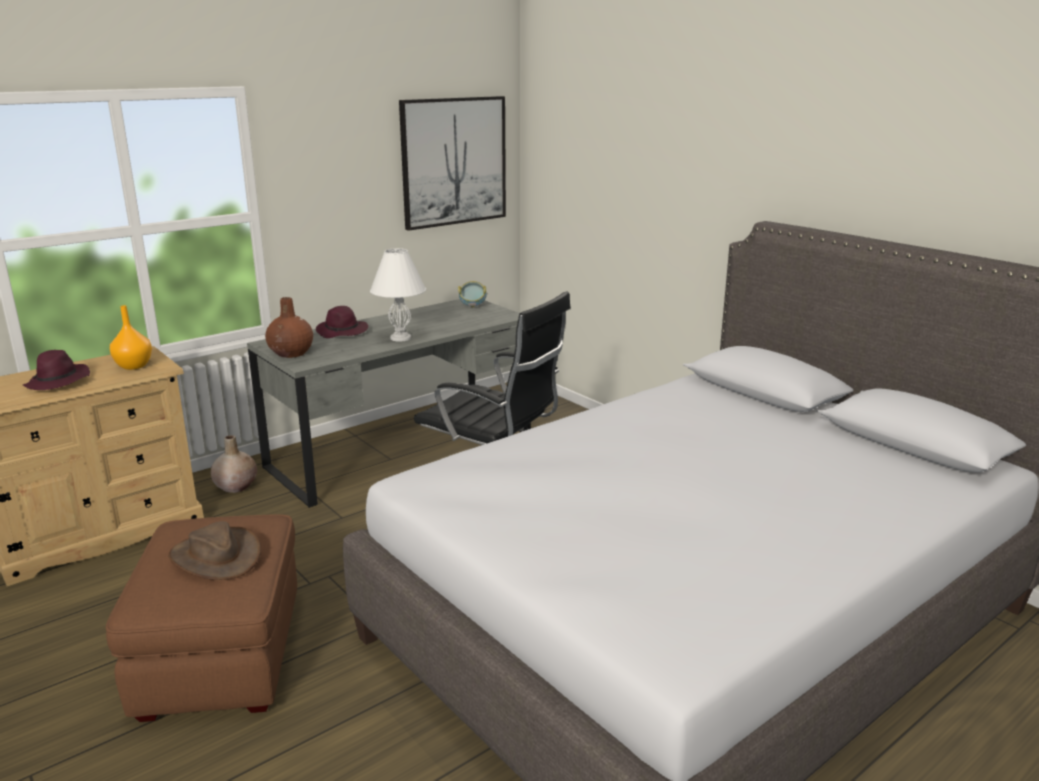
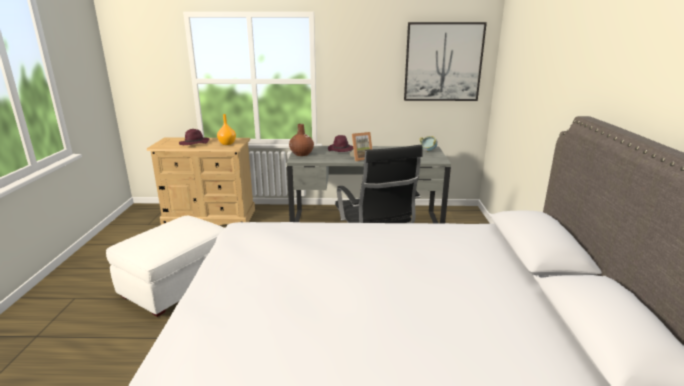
camera: 40 degrees right, 0 degrees up
(215, 556) = (171, 235): brown hat -> none
(222, 655) = (177, 284): brown ottoman -> white ottoman
(236, 486) = (277, 215): beige vase -> none
(400, 338) = (361, 158): white table lamp -> picture frame

